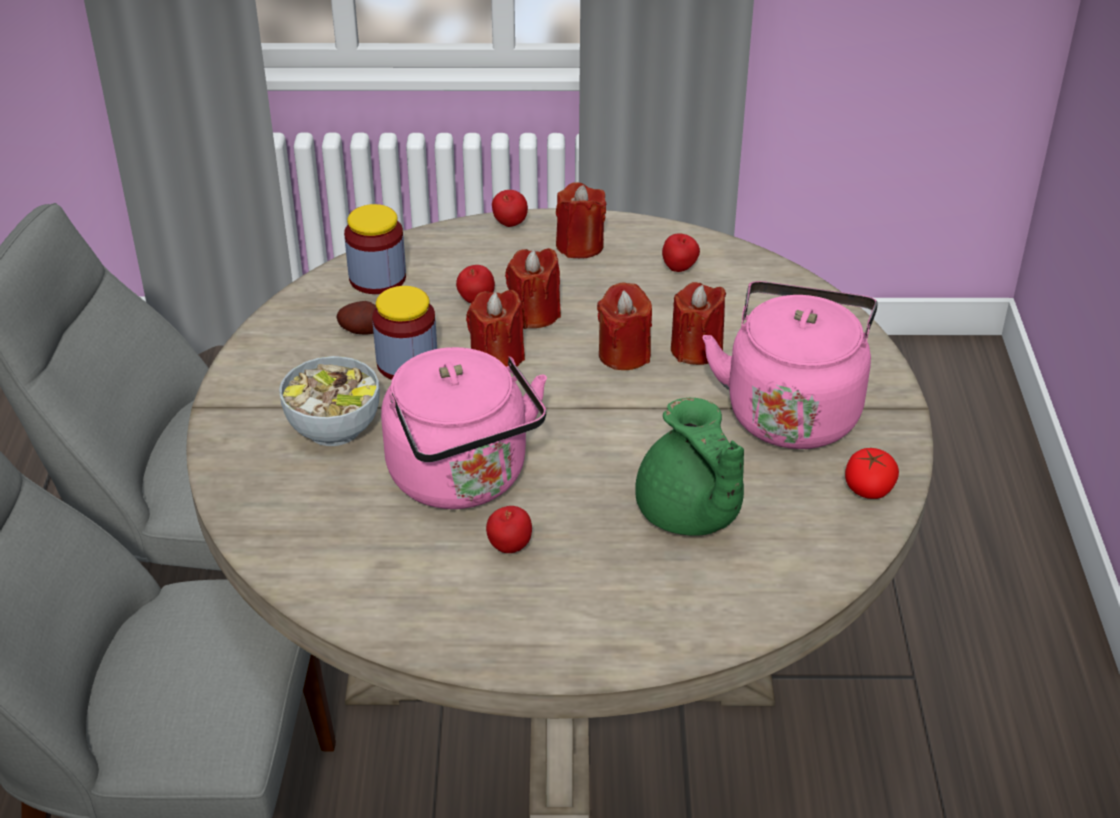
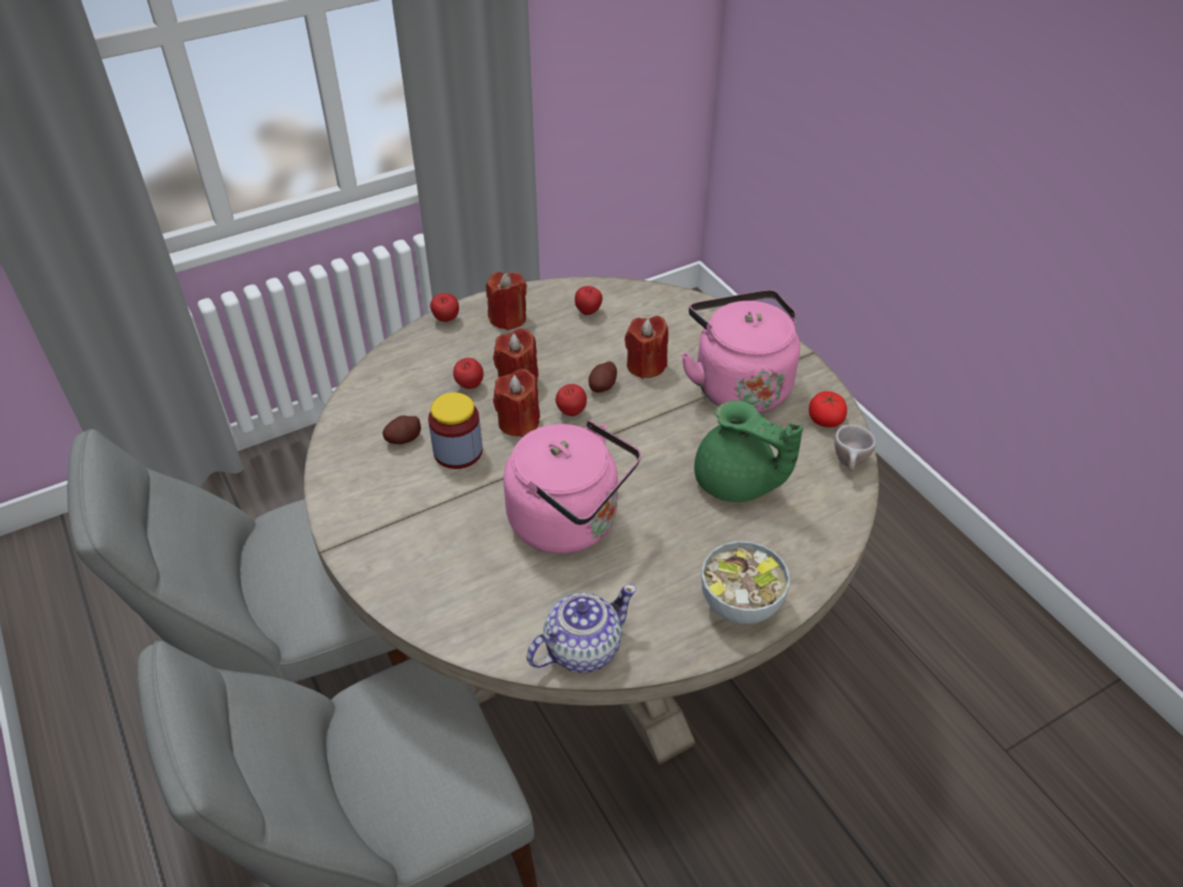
camera: 30 degrees left, 5 degrees up
(334, 428) = (445, 523): bowl -> bowl (740, 603)
(366, 605) = (581, 648): none -> teapot
(377, 278) = (381, 394): jar -> none
(509, 547) = (642, 559): apple -> apple (571, 412)
(624, 354) = (602, 387): red candle -> potato
(853, 549) = (850, 465): none -> beige cup

